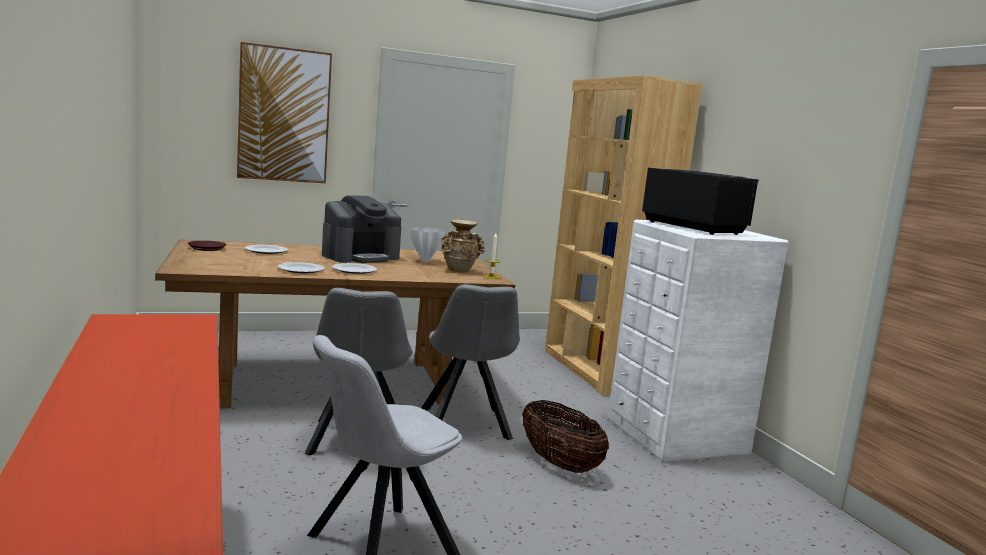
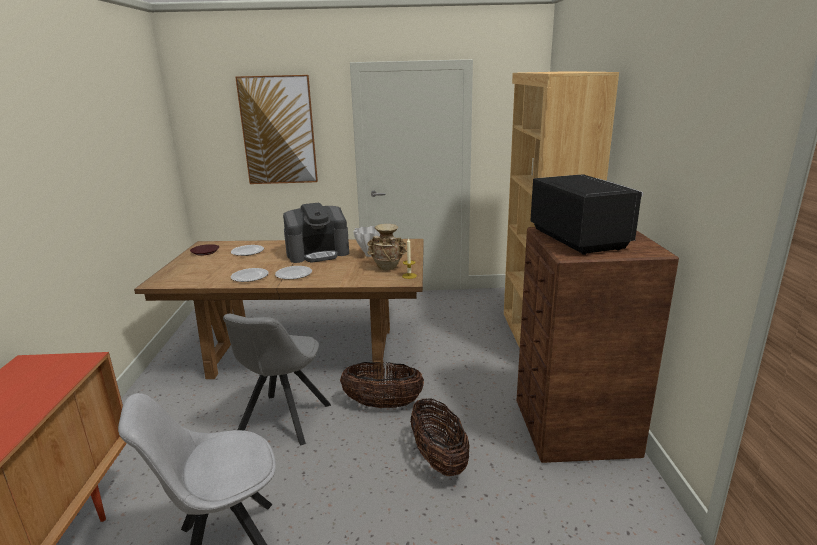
camera: 20 degrees right, 10 degrees up
(465, 425) = (382, 404): grey chair -> basket
(676, 436) = (574, 428): white dresser -> brown dresser

